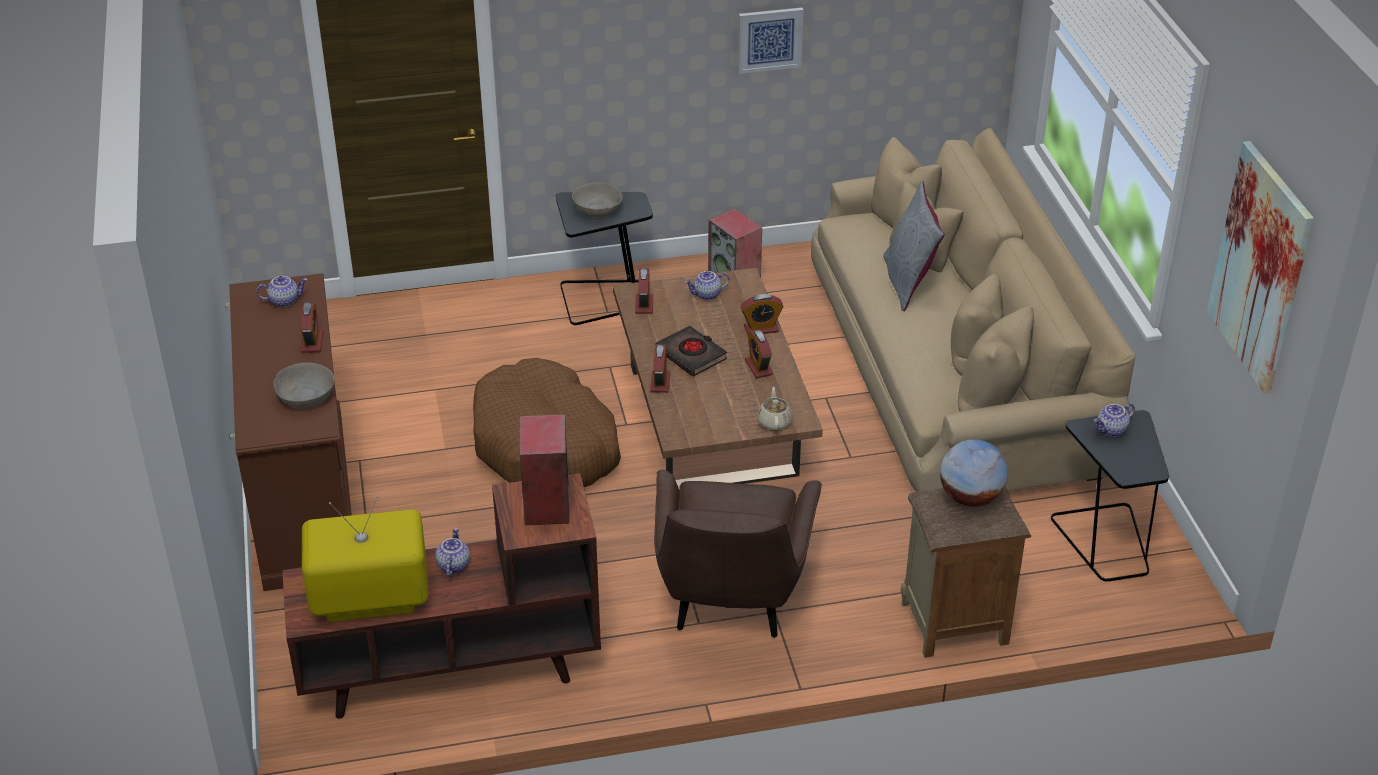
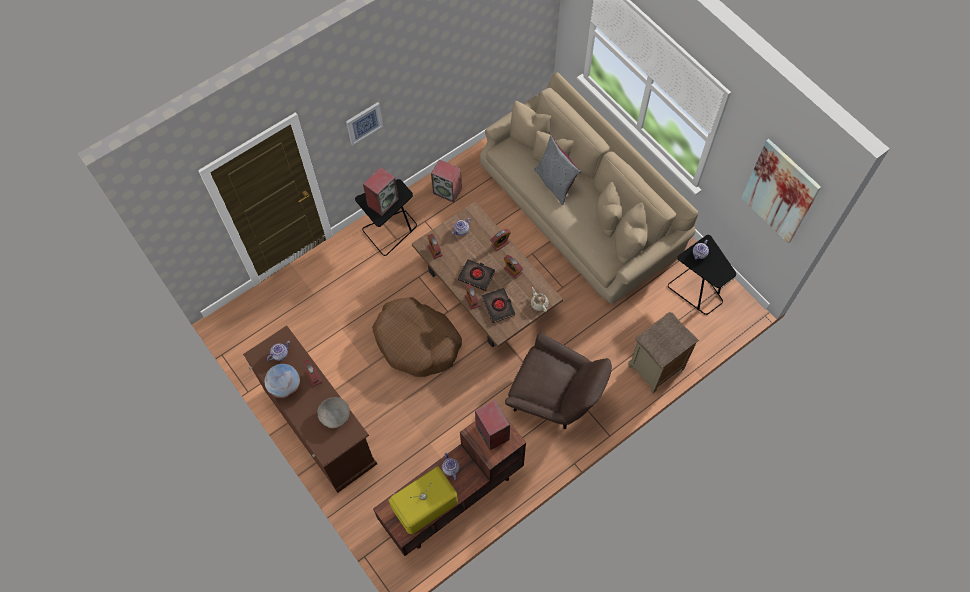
camera: 25 degrees left, 25 degrees up
(597, 209) = (383, 201): grey bowl -> speaker
(700, 403) = (498, 306): none -> black book
(731, 601) = (554, 399): brown armchair -> brown armchair turned 45 degrees counterclockwise
(769, 39) = (443, 80): picture -> picture (364, 123)
(970, 498) = (663, 329): globe -> globe (285, 387)

